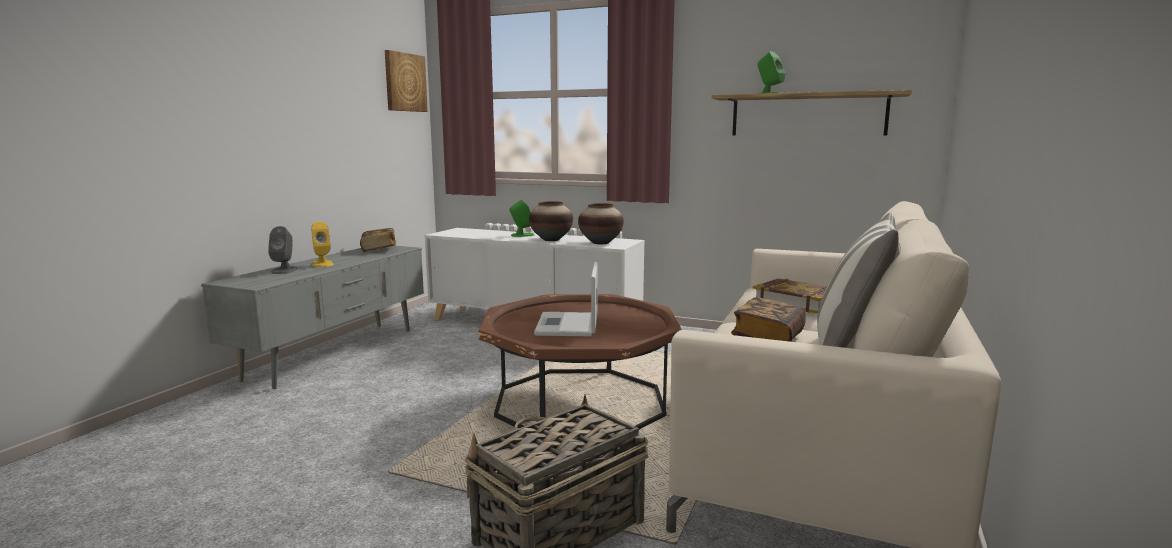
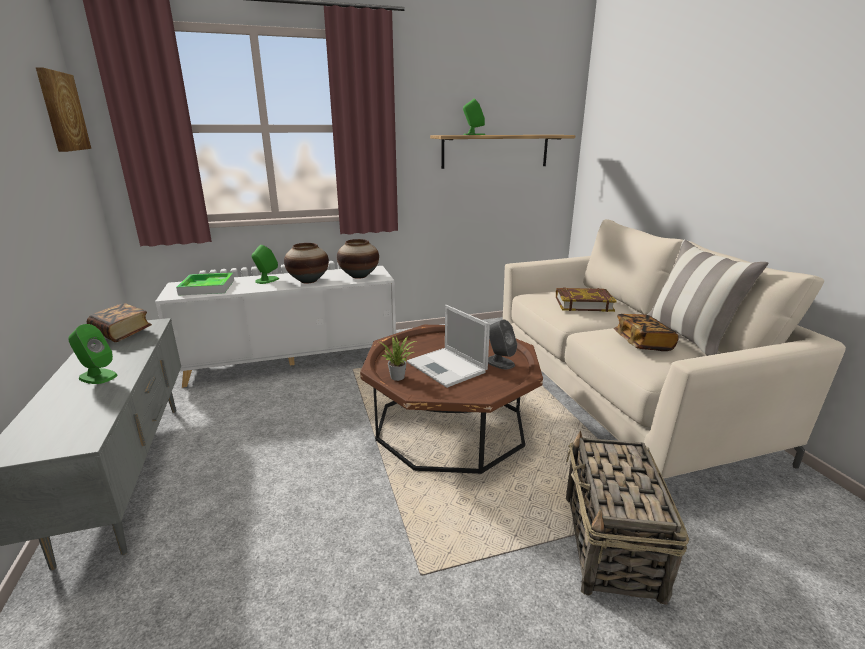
camera: 40 degrees left, 10 degrees up
(284, 270) = (63, 403): grey speaker -> grey speaker (499, 362)
(322, 264) = (97, 376): yellow speaker -> green speaker
(472, 233) = (207, 287): none -> tray
(516, 320) = (399, 376): none -> potted plant

